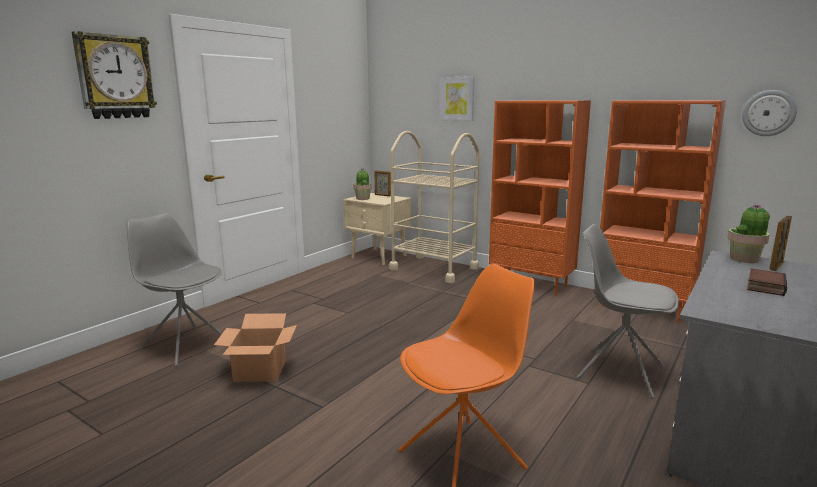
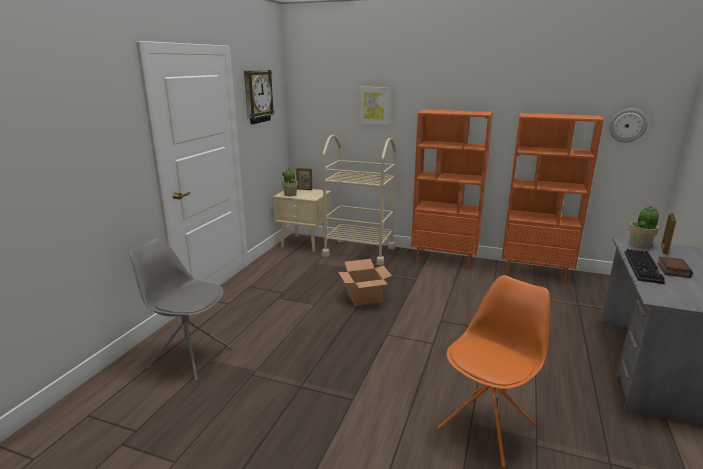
camera: 15 degrees left, 5 degrees up
(115, 77) = (98, 110): wall clock -> wall clock (257, 96)
(261, 370) = (277, 373): cardboard box -> cardboard box (365, 297)
(618, 372) = (549, 332): grey chair -> none
(723, 281) = (644, 268): none -> keyboard

